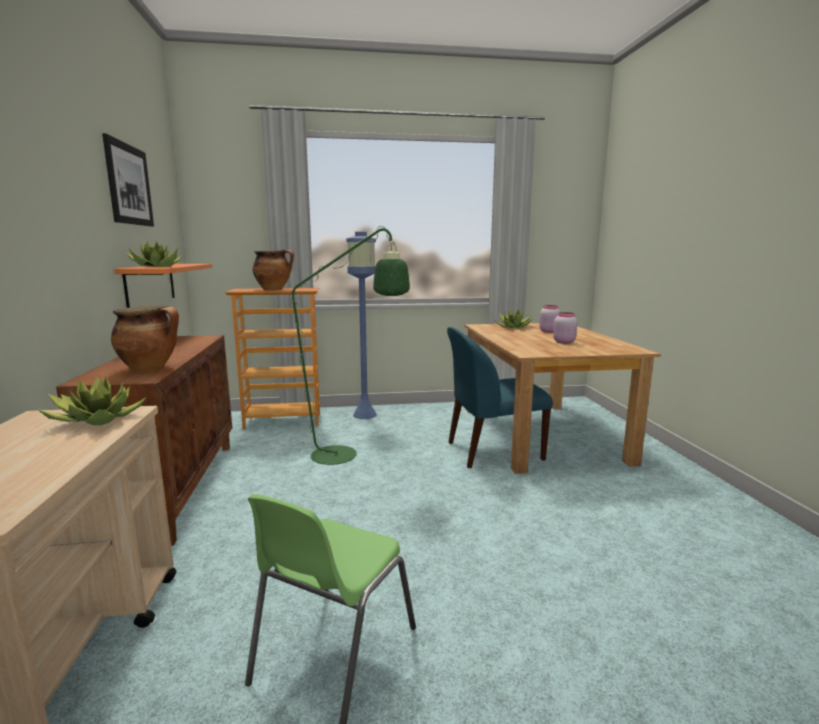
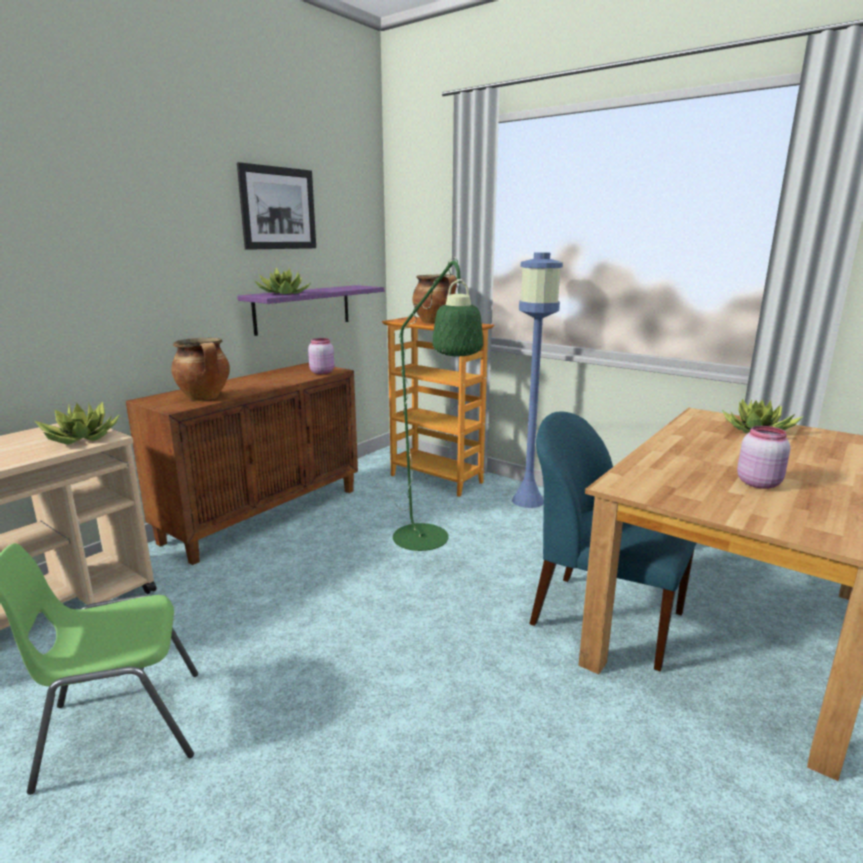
camera: 45 degrees right, 5 degrees up
(150, 284) = (303, 309): orange shelf -> purple shelf
(548, 331) = (800, 454): pink jar -> pink jar (322, 372)

